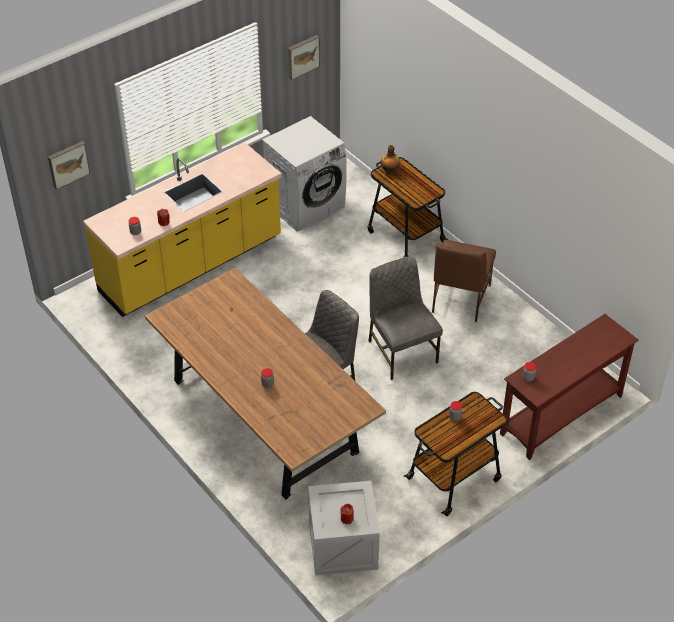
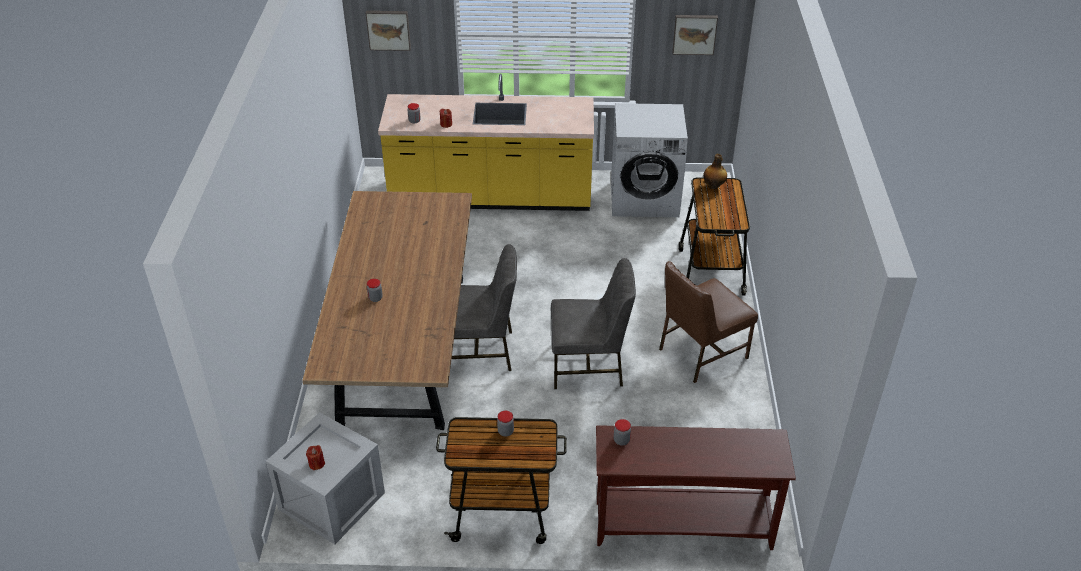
camera: 40 degrees right, 5 degrees down
(401, 351) = (589, 366): grey chair -> grey chair turned 75 degrees clockwise

